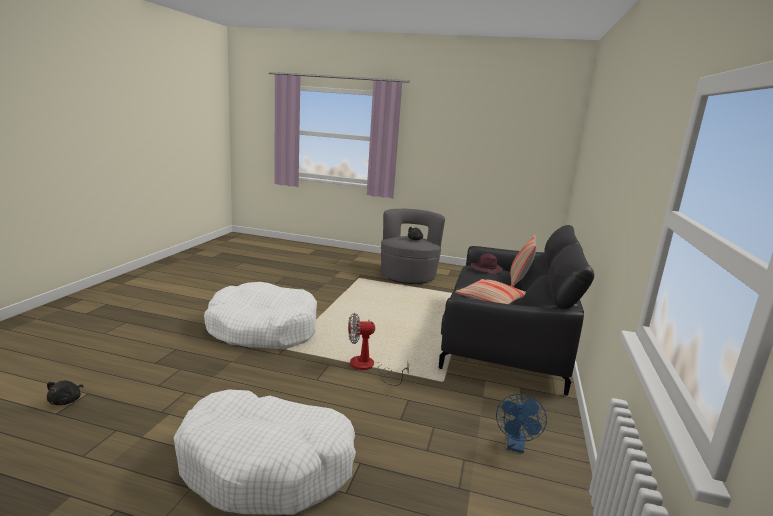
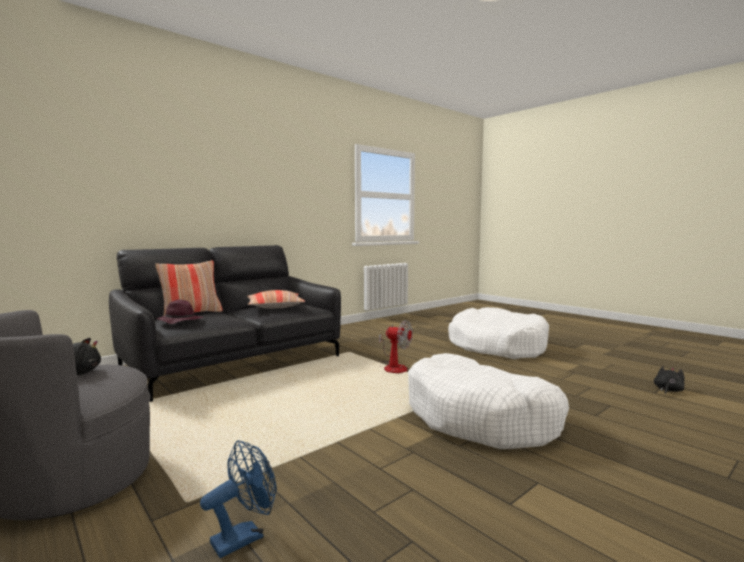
camera: 145 degrees left, 10 degrees down
(515, 446) = (359, 332): blue fan -> blue fan (244, 537)

